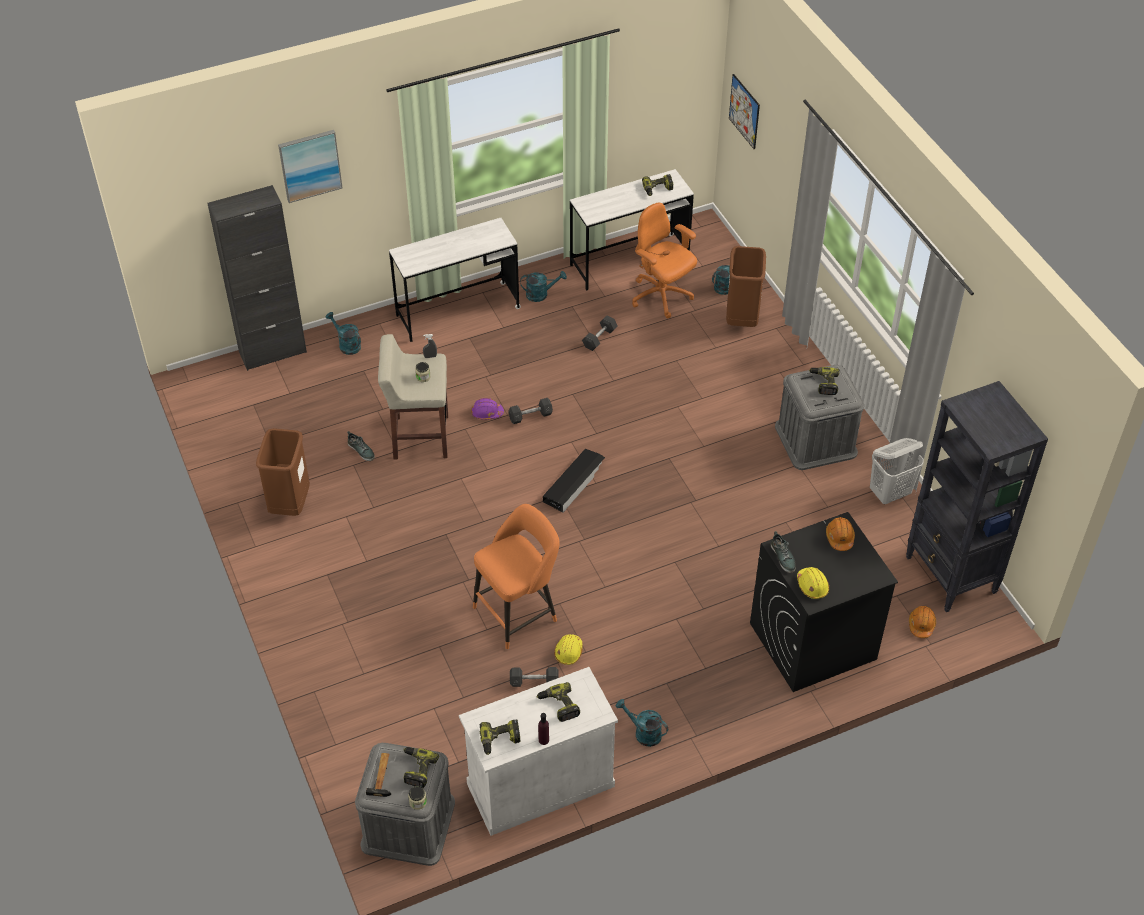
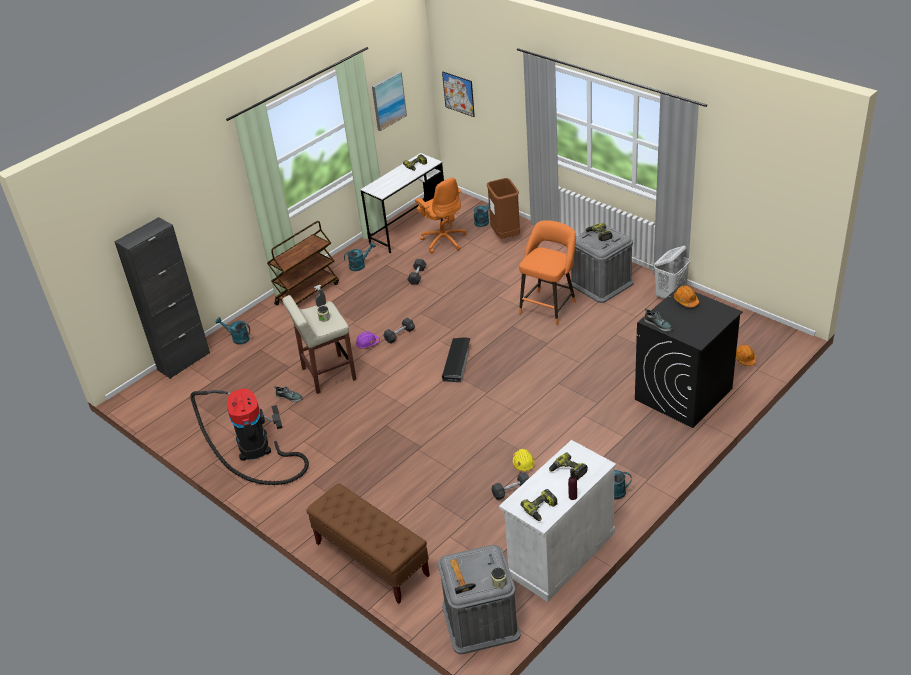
camera: 20 degrees left, 10 degrees down
(290, 504) = (255, 449): brown trash can -> vacuum cleaner
(310, 165) = (182, 195): picture -> picture (388, 100)
(337, 699) = (371, 559): none -> brown bench
(417, 769) = (483, 561): power drill -> none
(458, 311) = (307, 293): white desk -> brown cart
(519, 612) = (471, 452): orange stool -> orange stool (549, 306)
(661, 297) = (443, 240): orange office chair -> orange office chair turned 150 degrees counterclockwise
(812, 586) = (690, 333): yellow hard hat -> none
(951, 575) = (742, 325): black bookcase -> none

